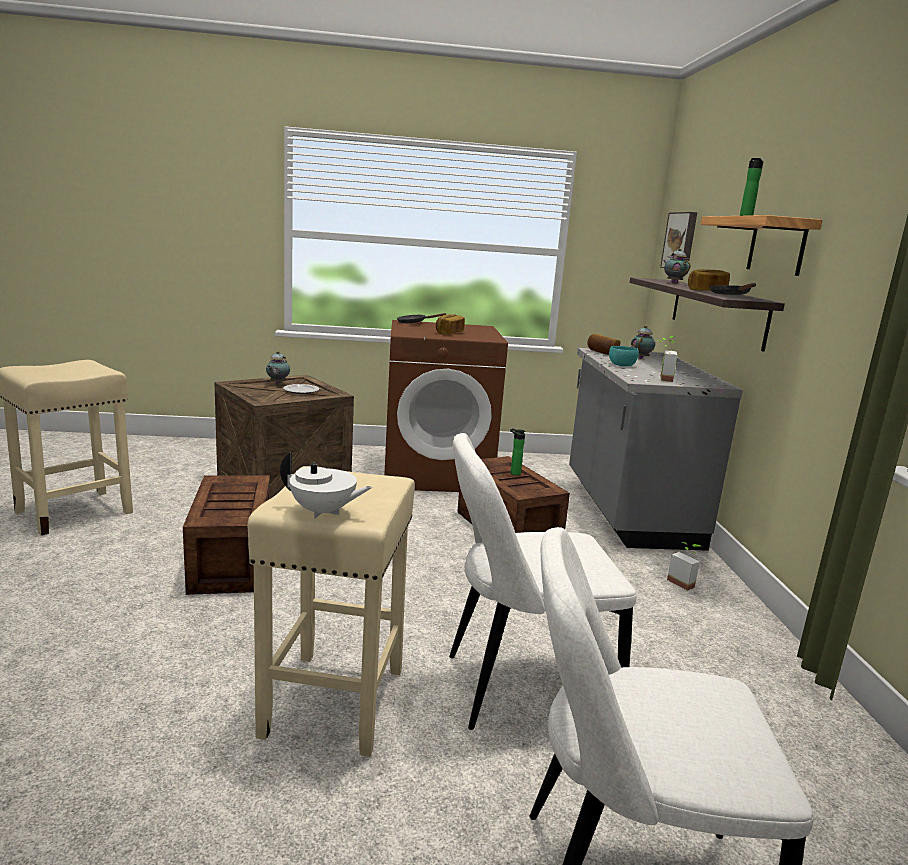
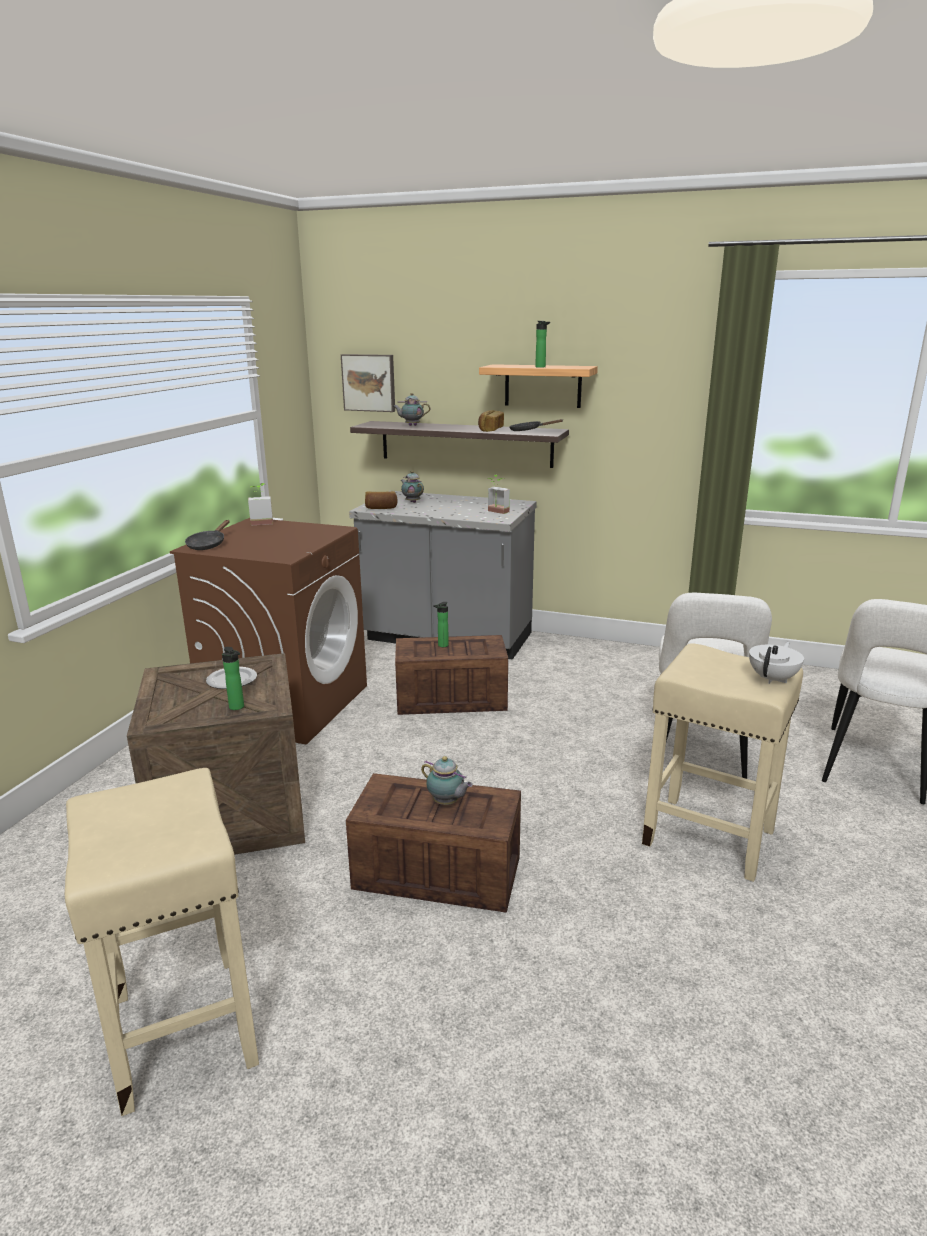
camera: 65 degrees left, 5 degrees up
(261, 396) = (238, 707): none -> bottle
(277, 383) = (178, 692): teapot -> teapot (447, 803)
(448, 333) = (289, 539): bread -> none
(621, 365) = (440, 513): turquoise bowl -> none
(683, 582) = (575, 656): potted plant -> potted plant (262, 522)

